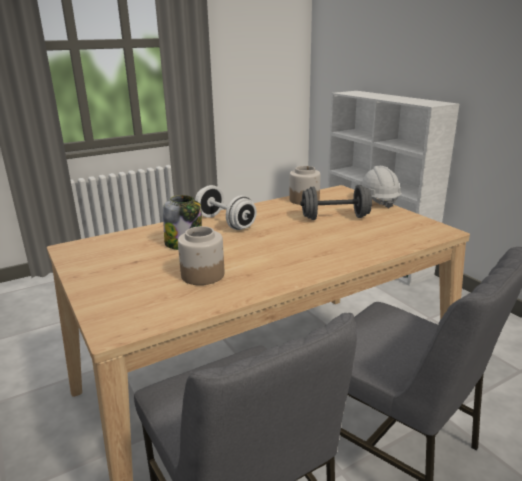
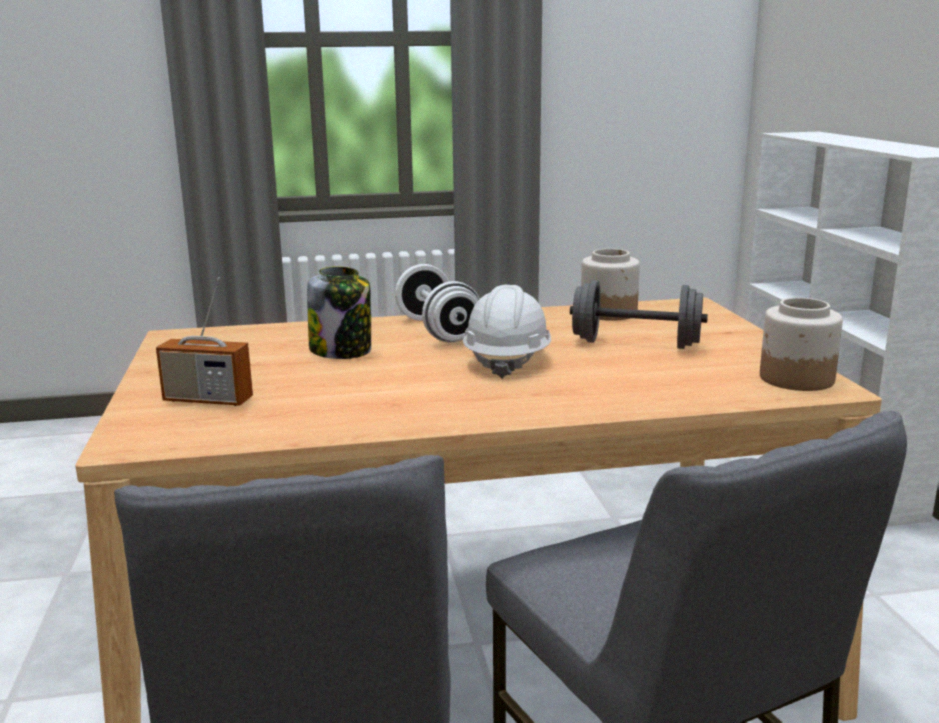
camera: 20 degrees right, 5 degrees down
(135, 291) = (208, 400): none -> radio
(202, 275) = (324, 395): jar -> jar (796, 379)
(377, 201) = (748, 327): white hard hat -> white hard hat (507, 361)

